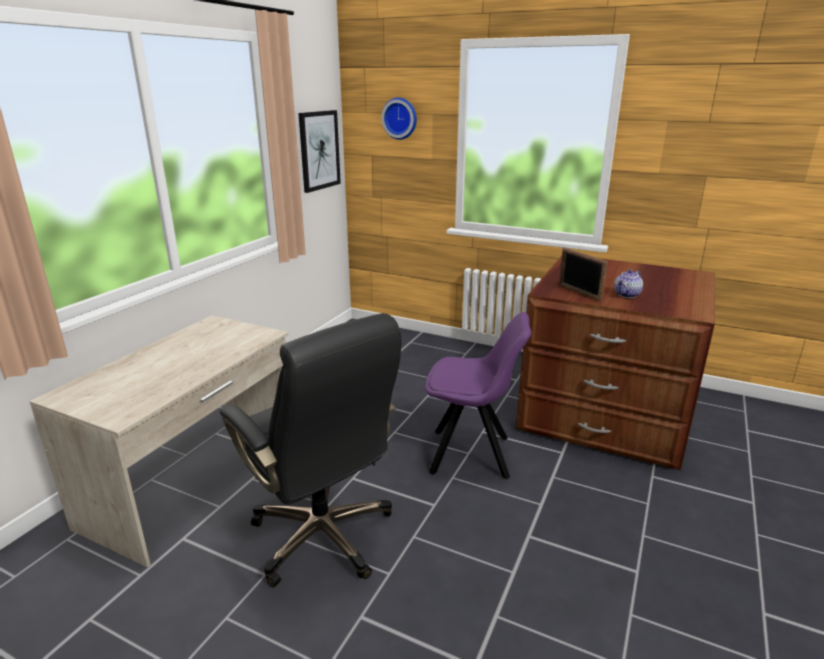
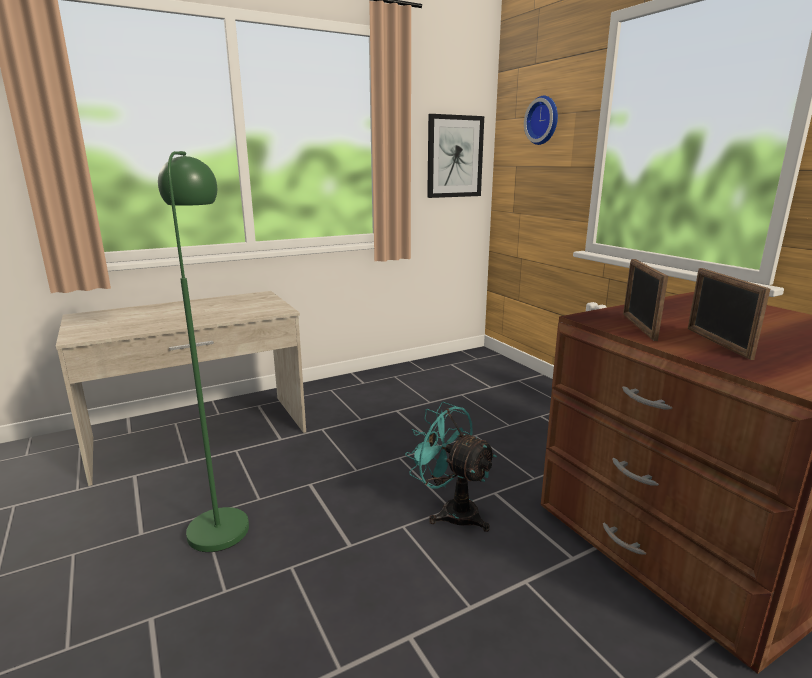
camera: 35 degrees right, 5 degrees down
(319, 533) = (222, 520): black office chair -> green floor lamp
(471, 454) = (451, 511): purple chair -> turquoise fan
(627, 295) = (717, 343): teapot -> picture frame

